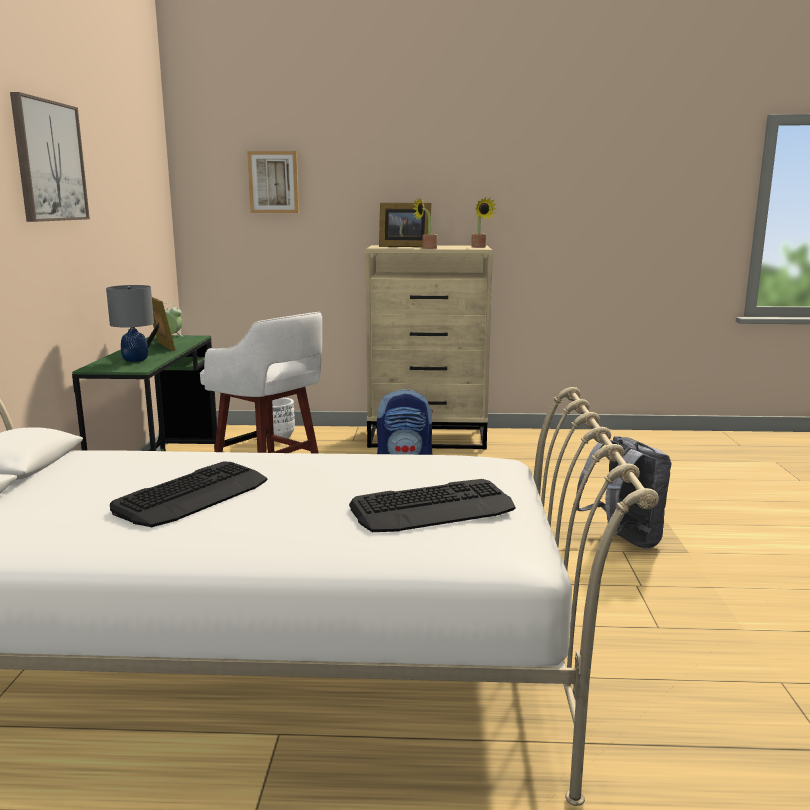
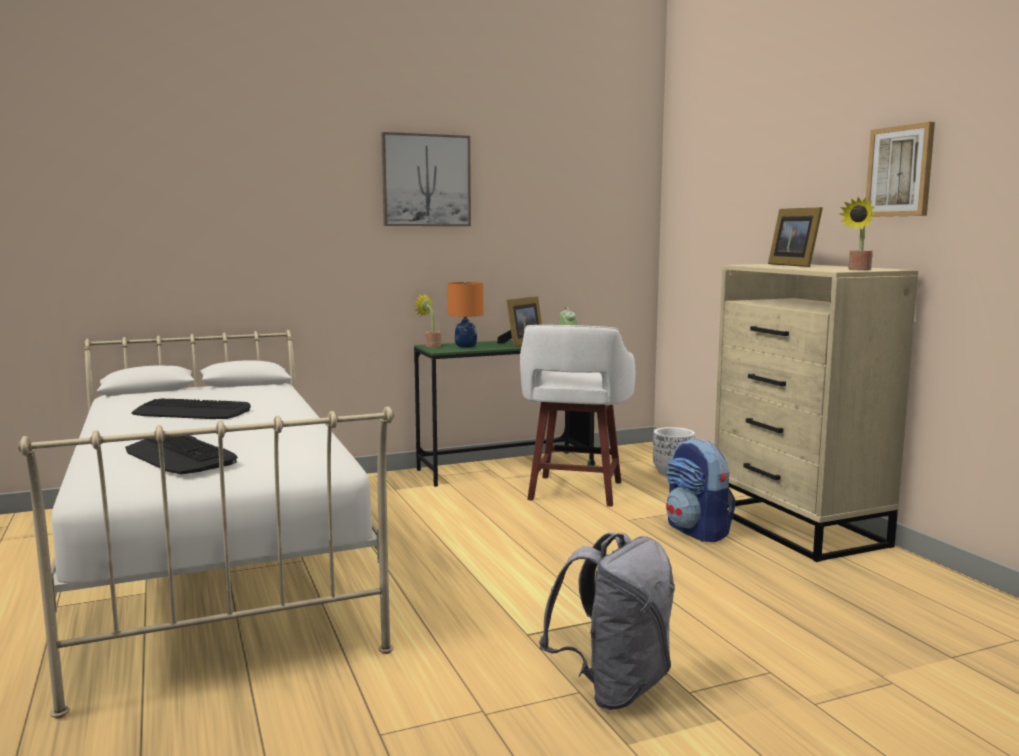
camera: 65 degrees right, 5 degrees down
(136, 360) = (465, 347): grey table lamp -> orange table lamp
(274, 182) = (725, 189): picture -> picture (900, 171)
(426, 248) = (781, 267): potted plant -> potted plant (431, 345)

